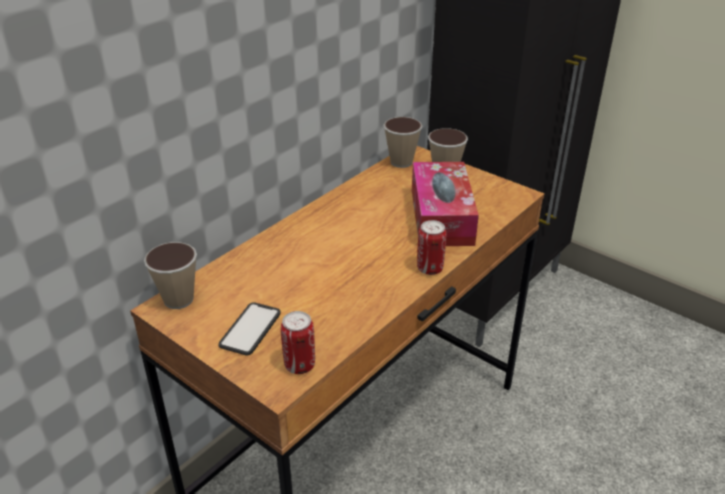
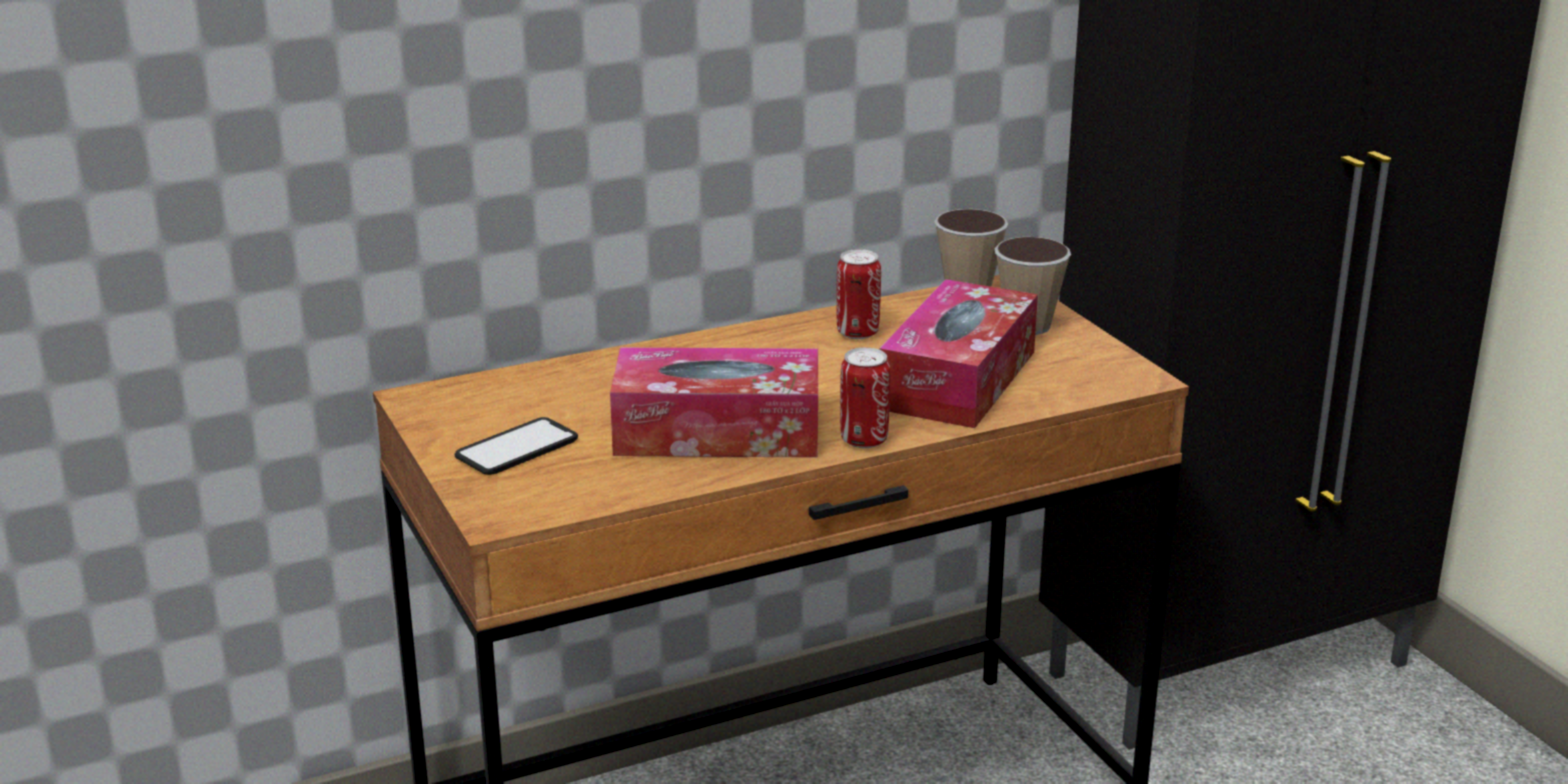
camera: 25 degrees right, 10 degrees down
(178, 299) = (447, 394): cup -> none
(299, 365) = (548, 503): can -> can (857, 333)
(352, 285) = (717, 432): none -> tissue box

